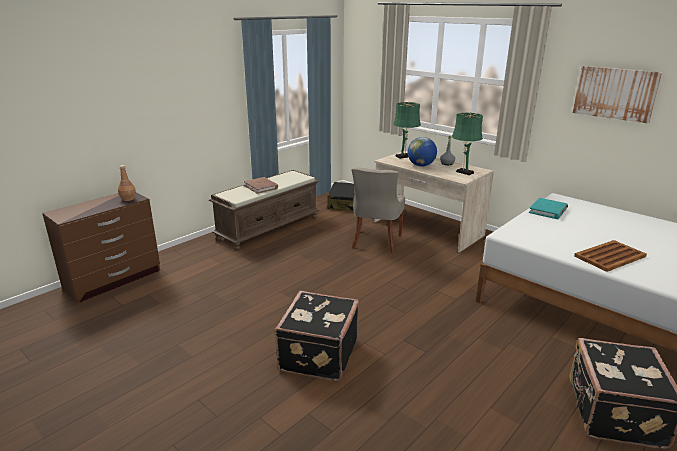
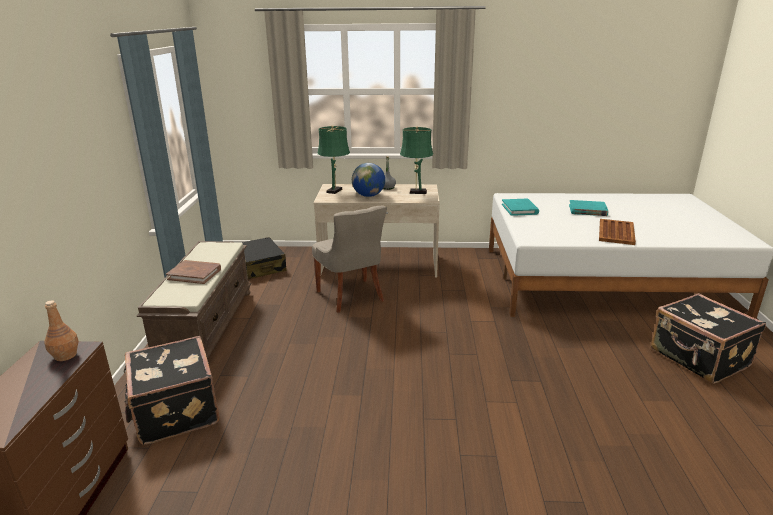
camera: 40 degrees left, 0 degrees up
(317, 354) = (465, 438): black suitcase -> black suitcase (174, 411)
(615, 93) = (538, 89): picture -> none
(620, 231) = (587, 210): none -> turquoise book

